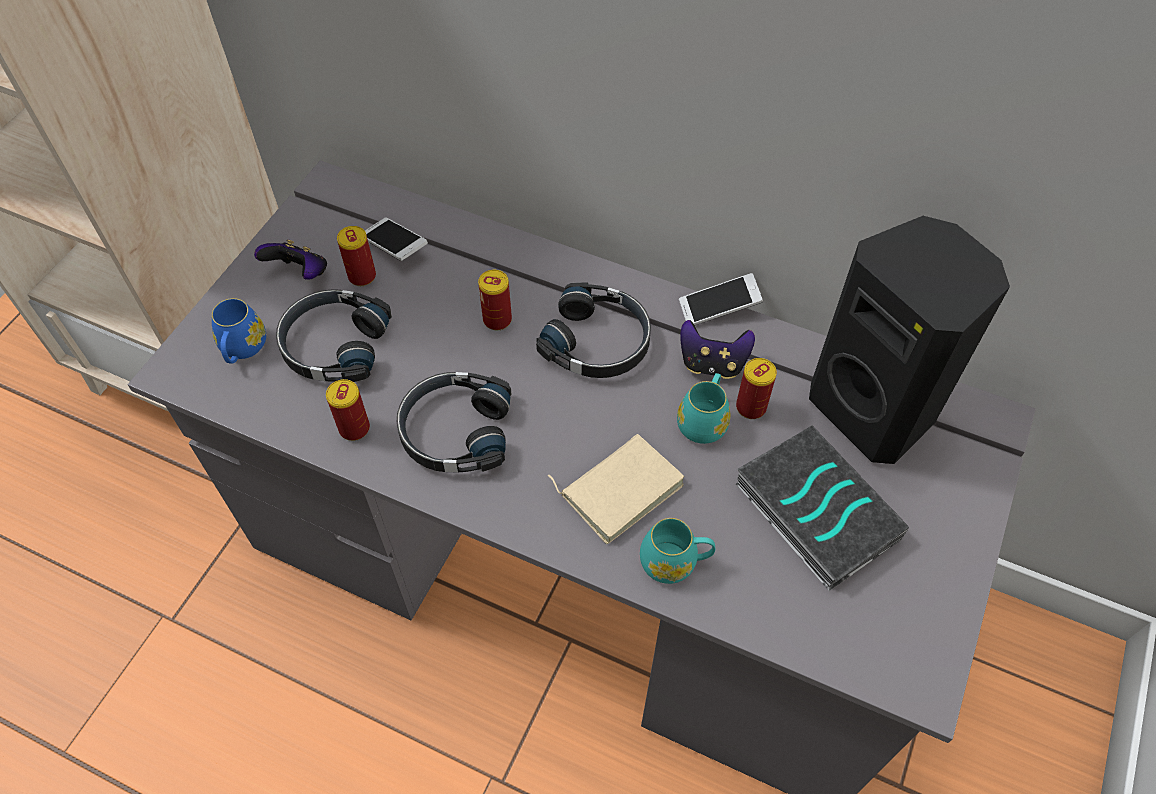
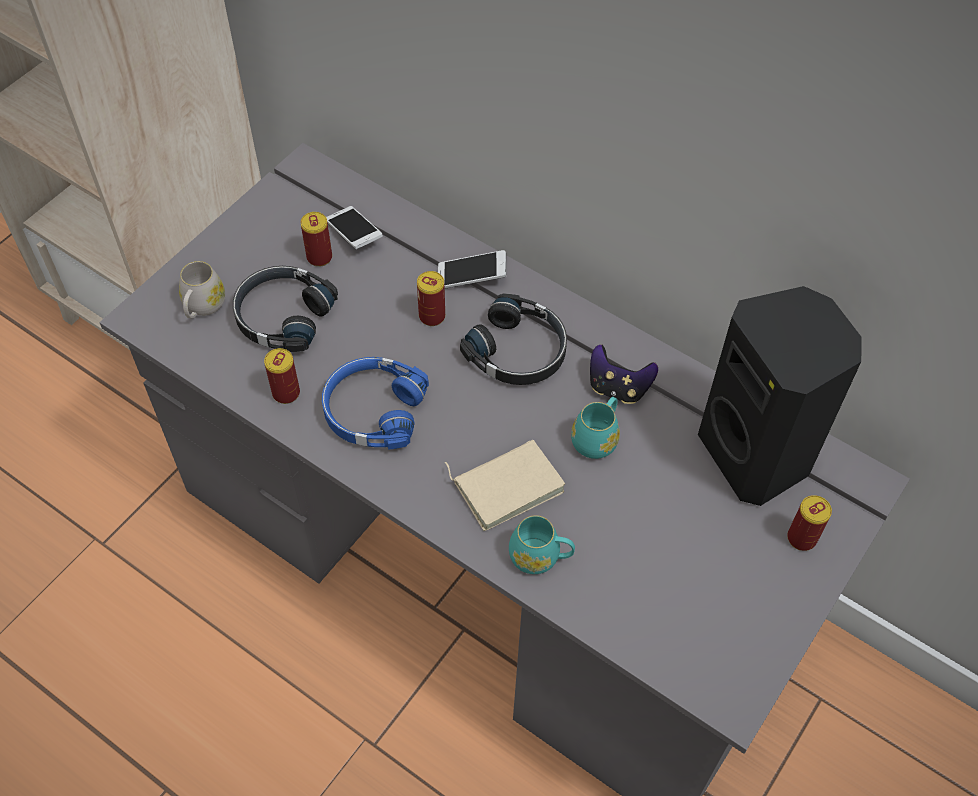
camera: 10 degrees right, 0 degrees up
(242, 349) = (202, 307): blue mug -> white mug
(300, 274) = (265, 246): game controller -> none
(455, 431) = (373, 410): black headphones -> blue headphones
(718, 308) = (637, 337): phone -> phone (471, 277)
(751, 407) = (643, 433): can -> can (801, 538)
(813, 512) = (675, 535): book -> none

